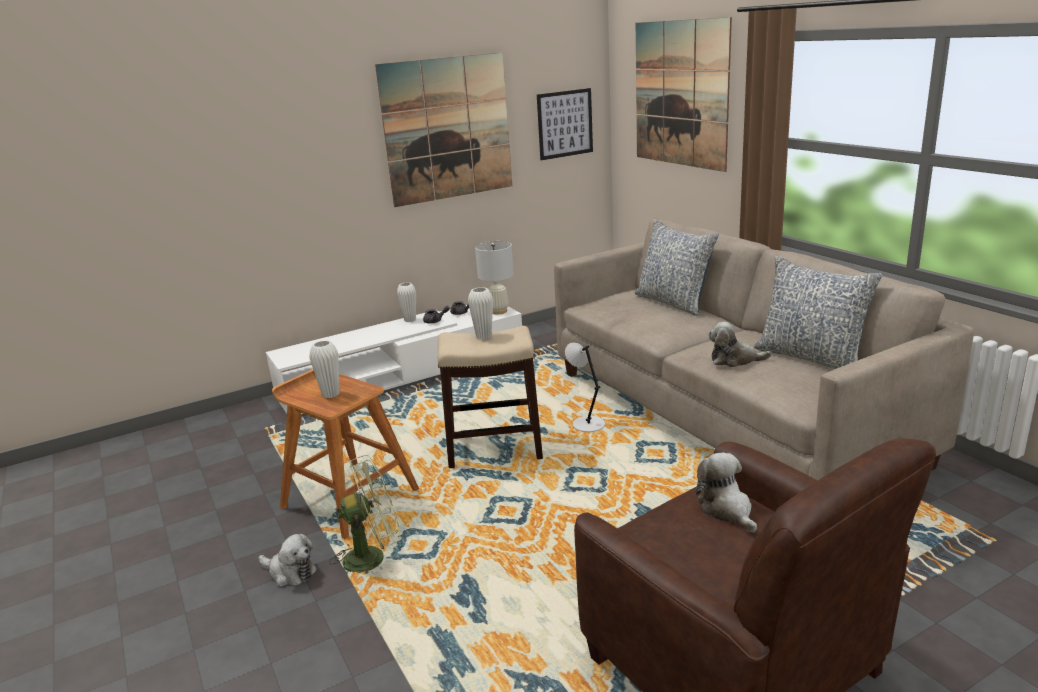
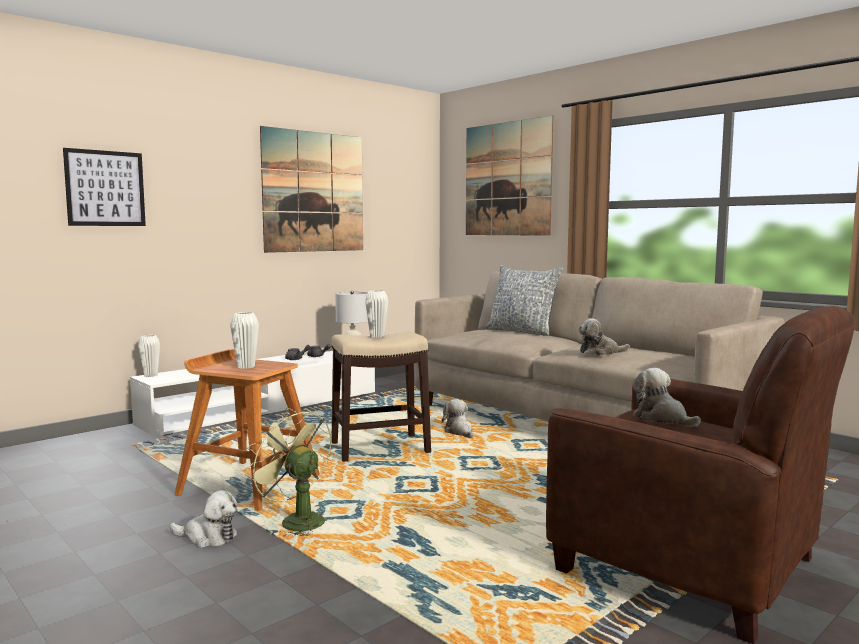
camera: 15 degrees left, 15 degrees down
(373, 556) = (295, 521): green fan -> green fan turned 105 degrees counterclockwise
(410, 320) = (271, 358): white vase -> white vase (150, 375)
(565, 124) = (406, 205): picture -> picture (105, 188)
(587, 424) = (459, 432): grey table lamp -> plush toy
(811, 357) = (659, 351): pillow -> none

